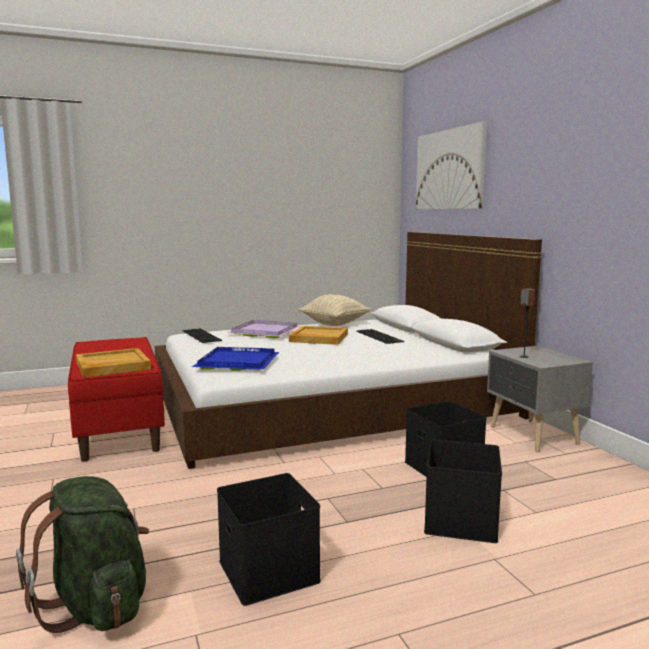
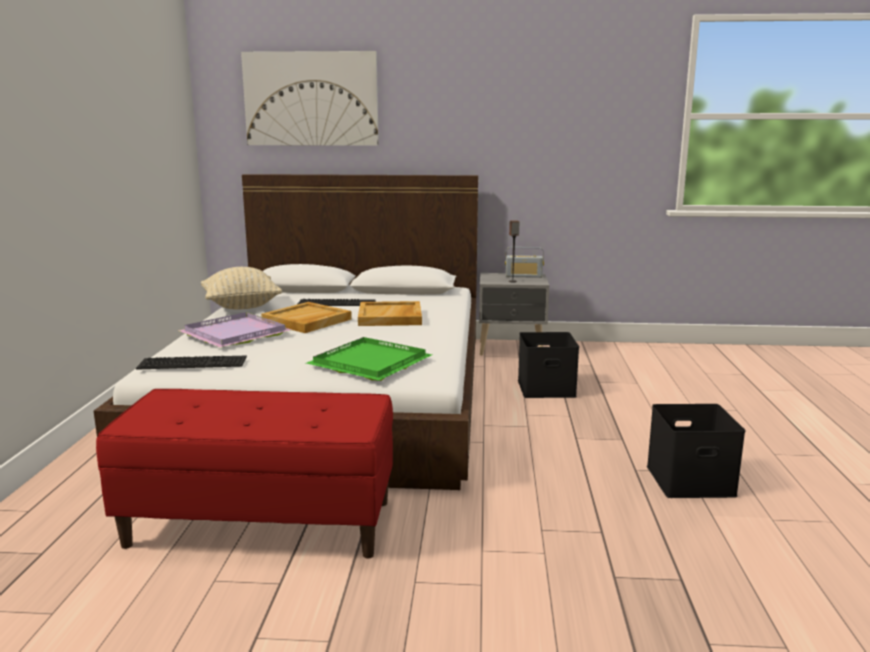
camera: 65 degrees left, 5 degrees up
(96, 605) = (727, 560): green backpack -> none
(112, 366) = (327, 415): beige tray -> beige tray (390, 317)
(236, 362) = (370, 363): blue tray -> green tray
(462, 521) = (640, 404): black storage box -> none
(558, 357) = (523, 276): none -> radio

